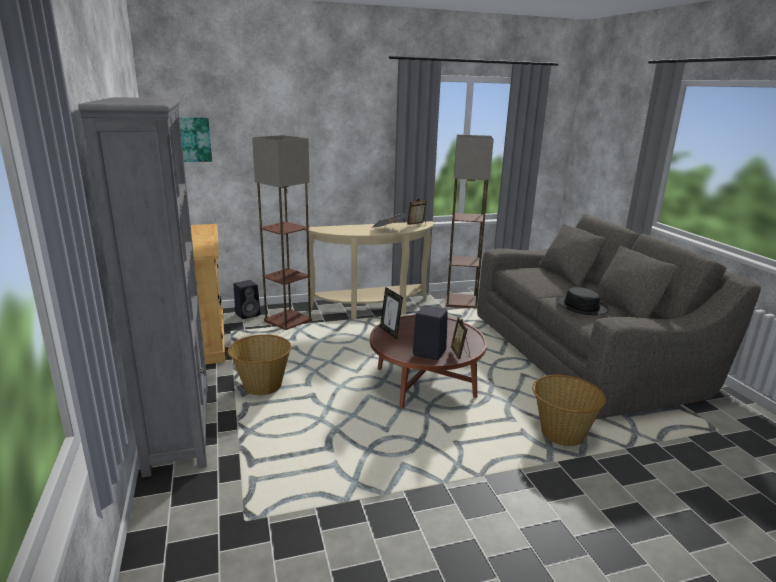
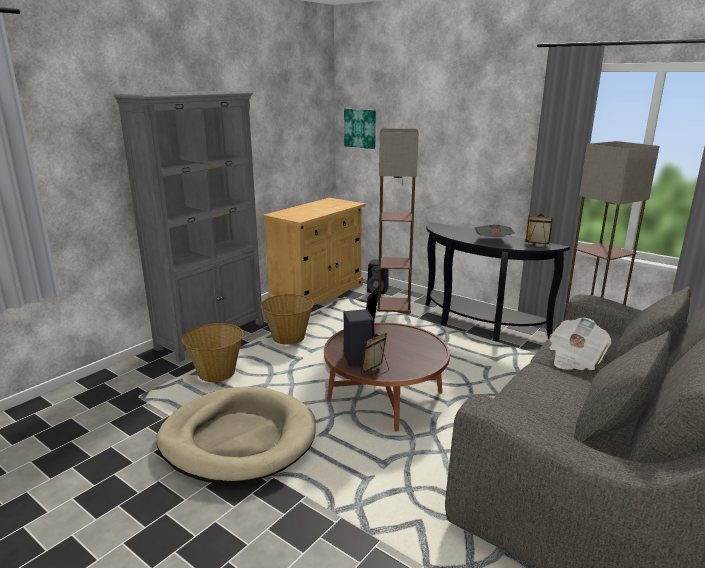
camera: 55 degrees right, 0 degrees up
(373, 309) = (477, 326): beige console table -> black console table
(408, 475) = (238, 439): none -> beige dog bed
(551, 288) = (575, 358): none -> newspaper
(561, 434) = (396, 506): basket -> basket (216, 373)
(581, 306) = (544, 386): black hat -> none

